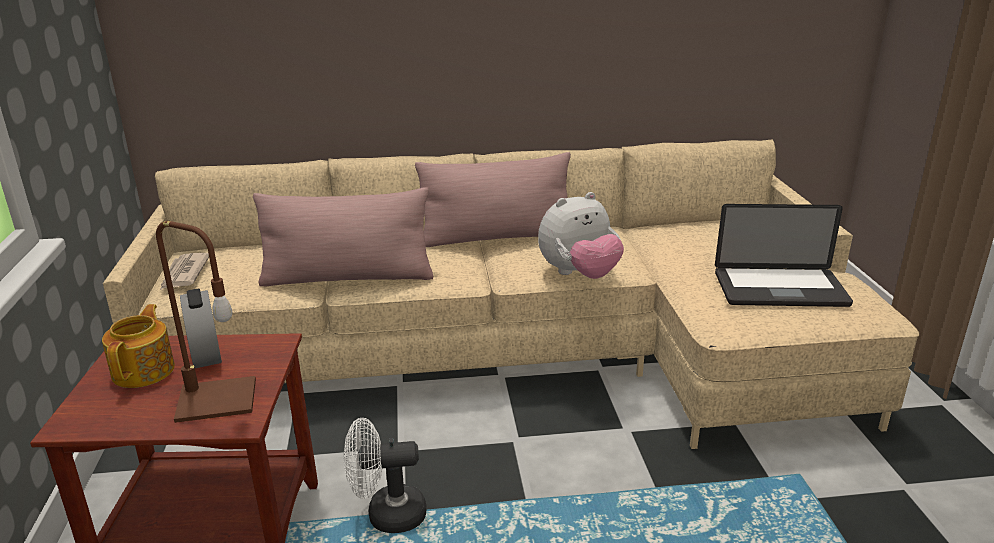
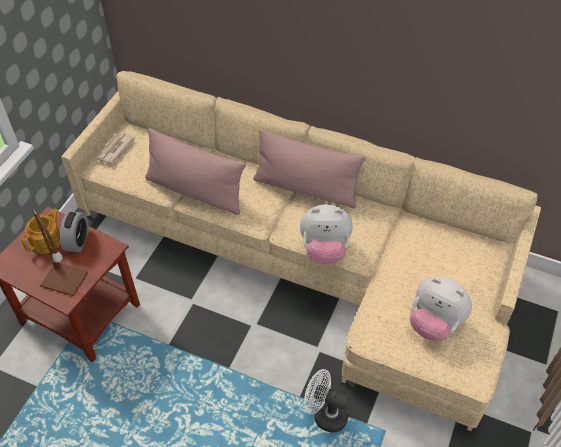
camera: 30 degrees right, 25 degrees up
(387, 515) = (159, 341): white fan -> white fan (325, 414)
(780, 289) = (434, 323): laptop -> plush toy

